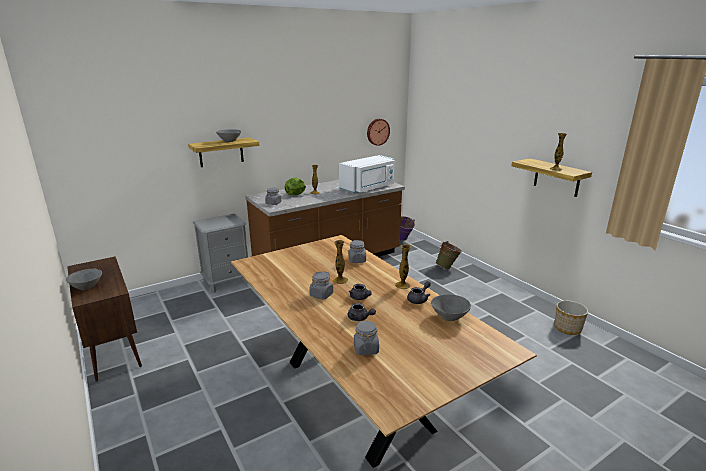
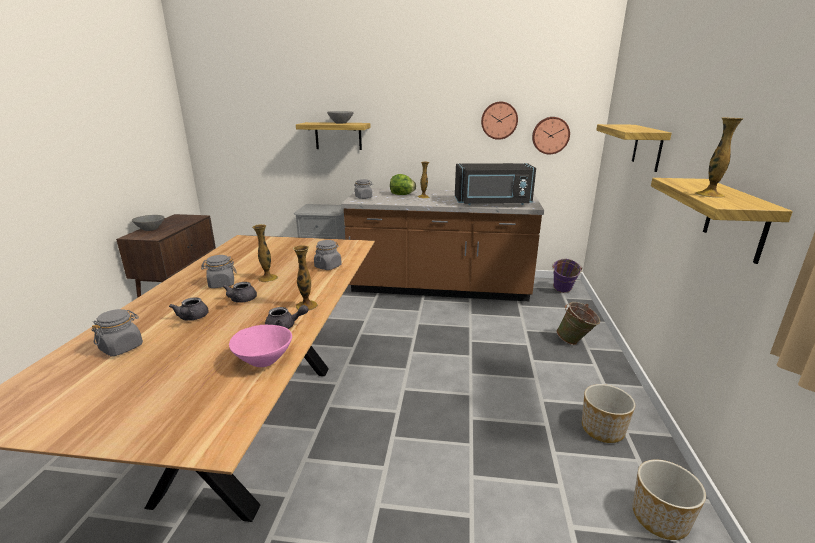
camera: 40 degrees right, 0 degrees up
(345, 124) = (499, 120): none -> wall clock
(368, 188) = (493, 203): white microwave -> black microwave
(449, 317) = (263, 360): grey bowl -> pink bowl
(466, 139) = (647, 147): none -> shelf
(511, 305) = (603, 430): none -> planter

